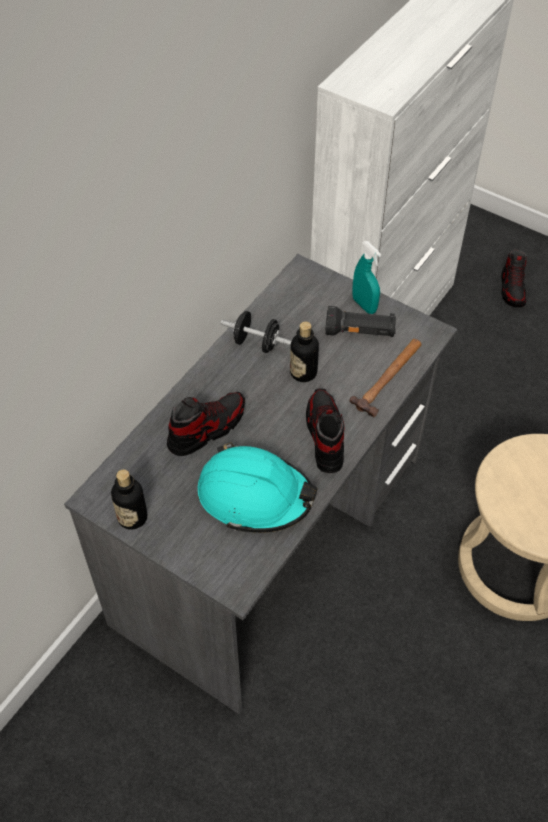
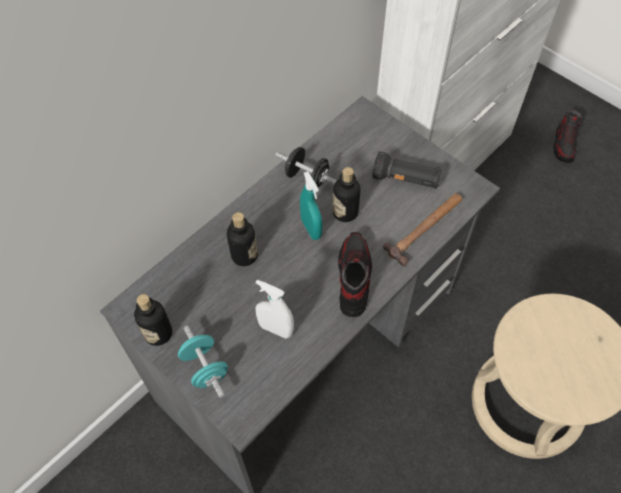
camera: 10 degrees right, 5 degrees up
(189, 544) = (205, 368): none -> turquoise dumbbell
(206, 429) = (244, 255): shoe -> bottle
(255, 496) = (276, 329): turquoise hard hat -> white spray bottle
(364, 305) = (415, 153): turquoise spray bottle -> turquoise spray bottle (311, 228)

